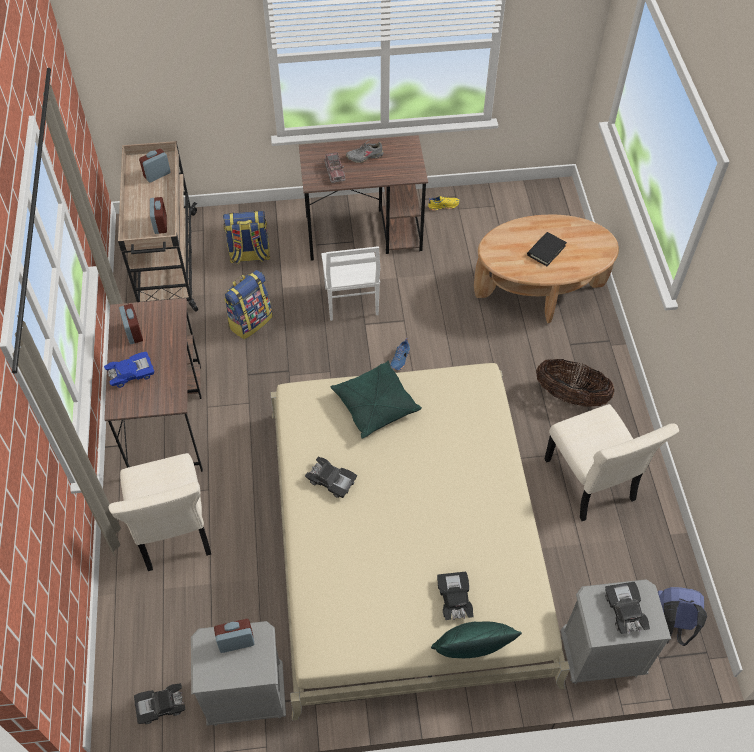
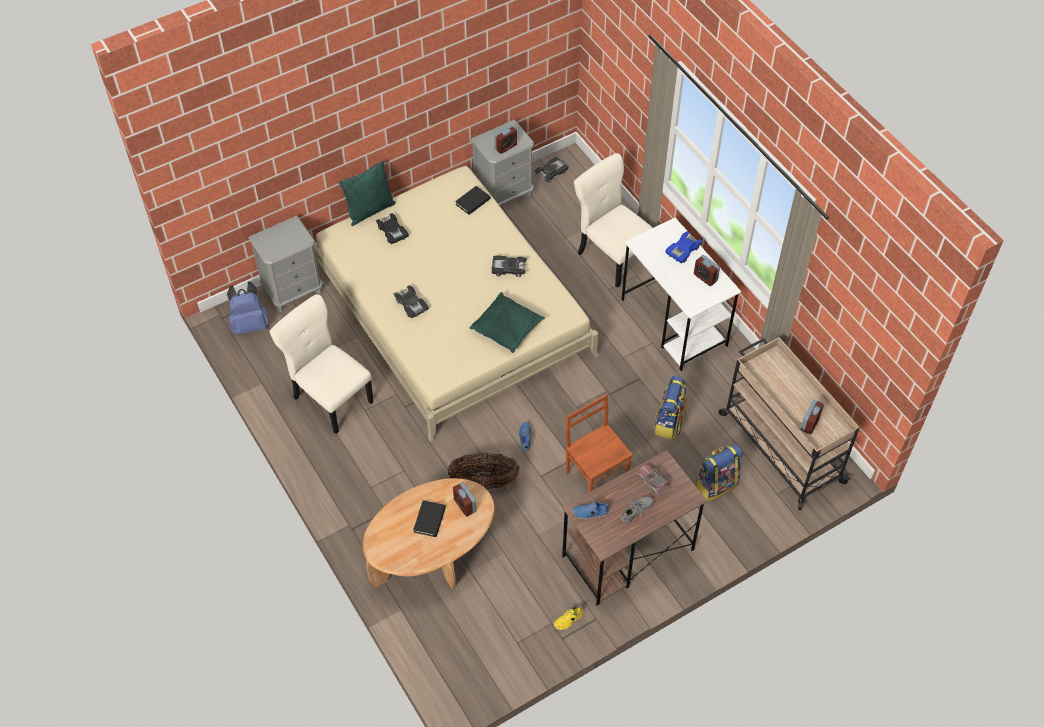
camera: 155 degrees right, 0 degrees up
(160, 224) = (765, 377): alarm clock -> alarm clock (465, 505)
(167, 419) = (674, 323): brown desk -> white desk
(324, 599) = (472, 202): none -> black book
(350, 302) = (596, 475): white chair -> brown chair
(406, 168) = (590, 513): none -> blue shoe
(570, 396) = (369, 462): basket -> basket (484, 482)
(625, 611) = (280, 240): black toy car -> black toy car (411, 305)

